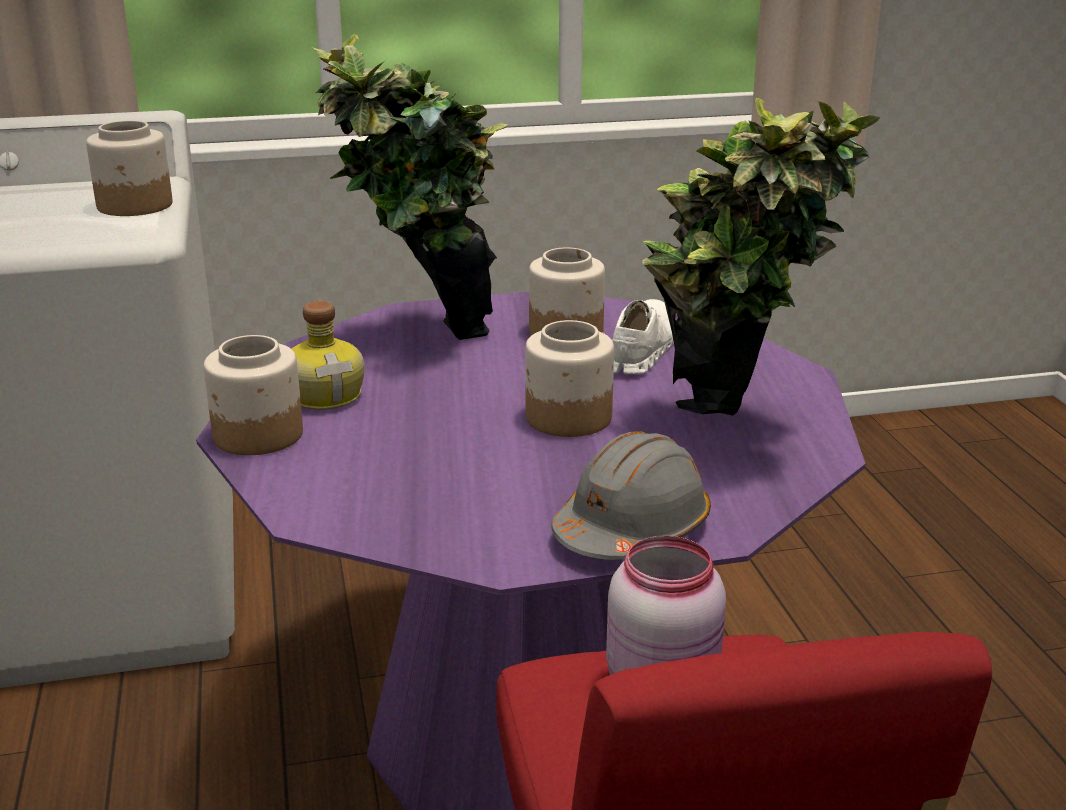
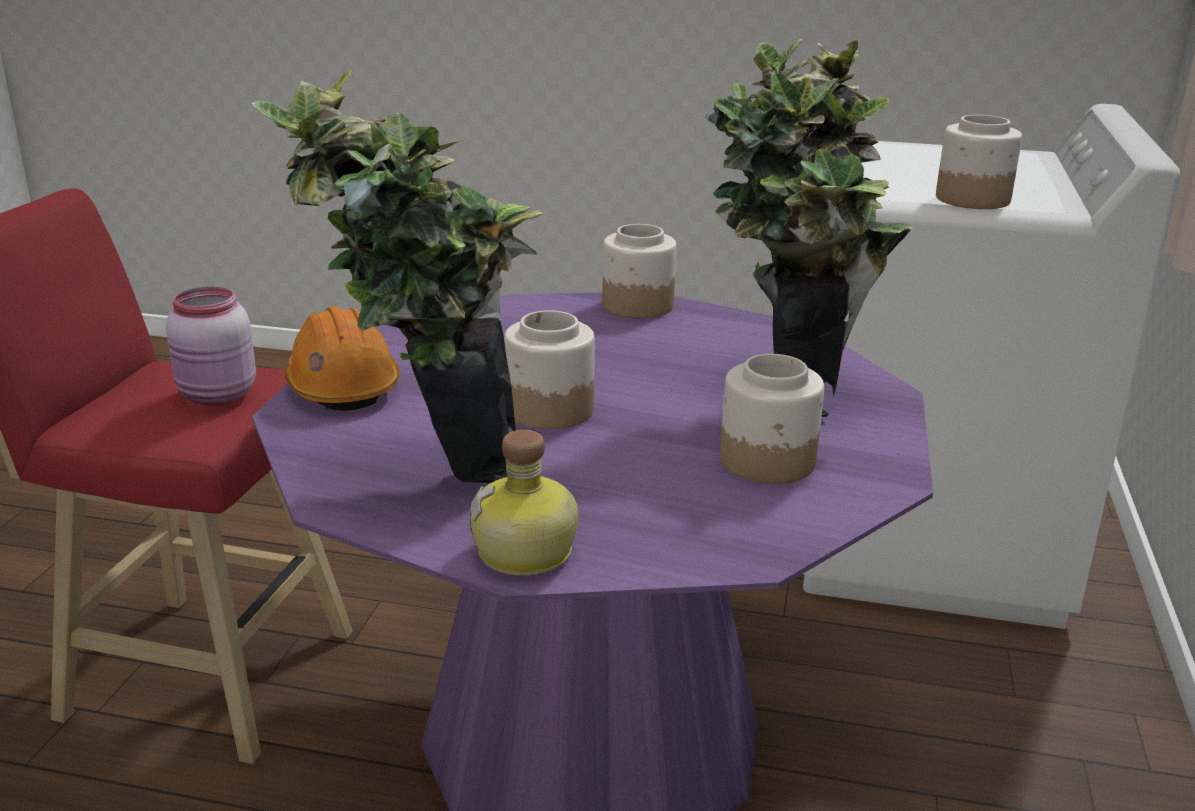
camera: 115 degrees right, 0 degrees up
(327, 395) = (691, 334): bottle -> bottle (527, 553)
(632, 529) = (342, 387): grey hard hat -> orange hard hat
(640, 351) = (676, 488): white shoe -> none

